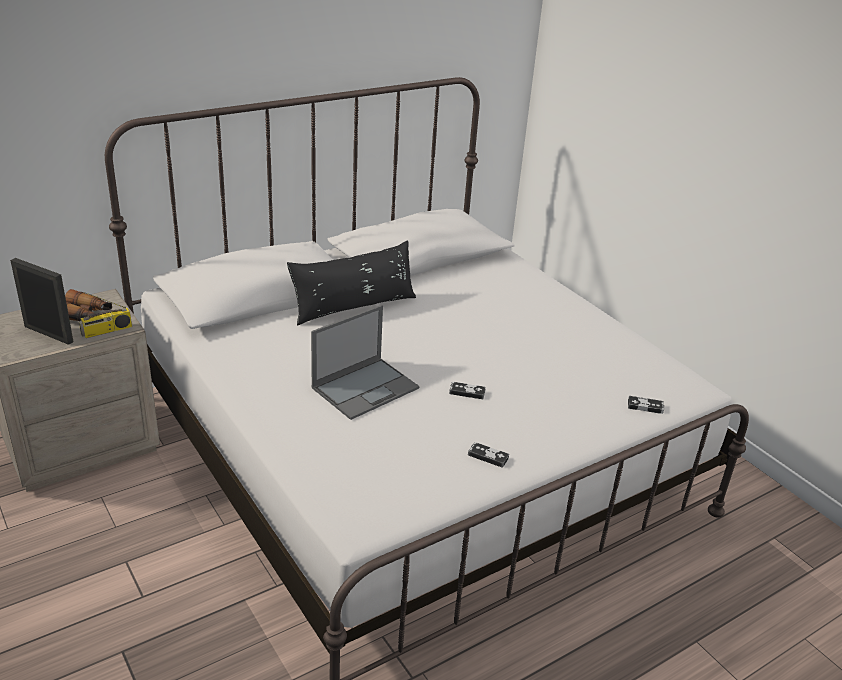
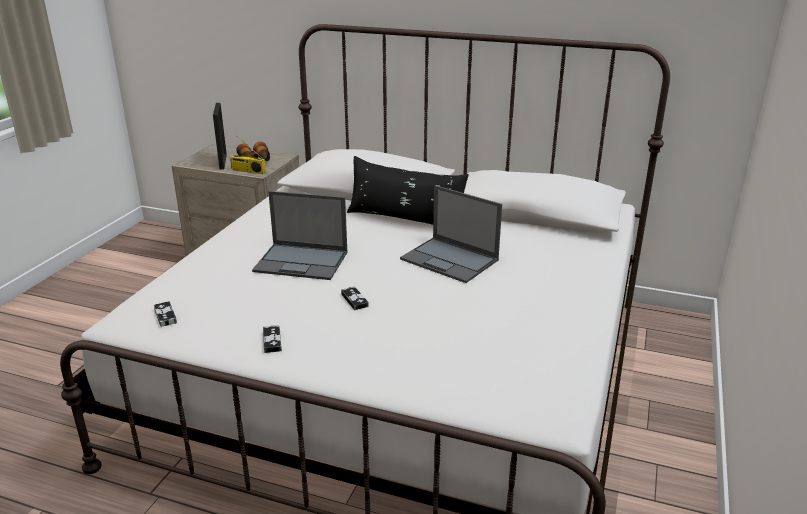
camera: 55 degrees right, 5 degrees down
(455, 324) = (450, 260): none -> laptop
(645, 406) = (468, 395): game controller -> game controller (165, 316)

